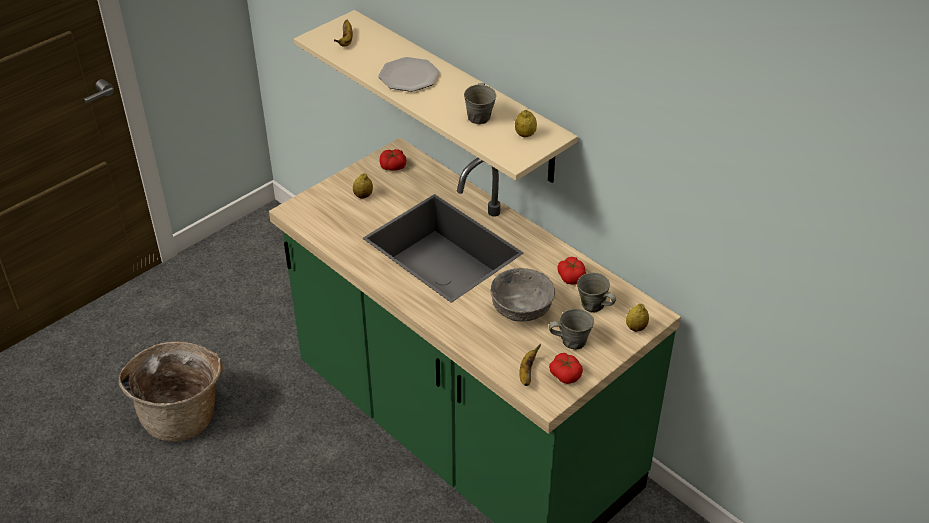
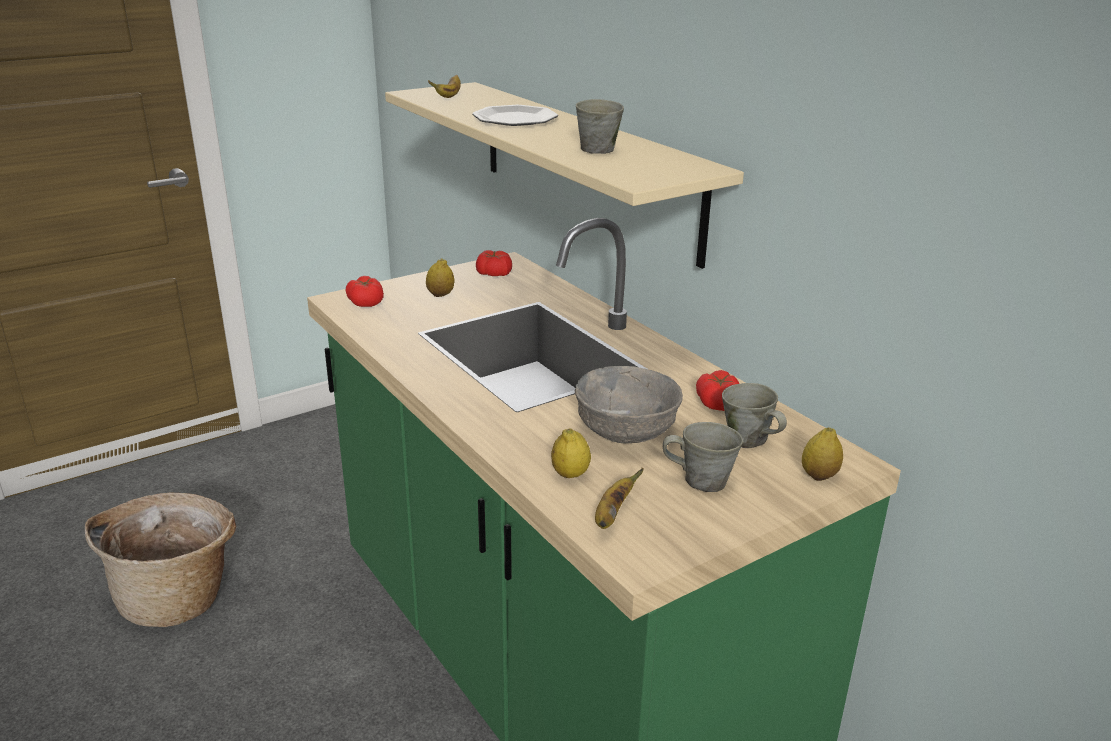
camera: 10 degrees right, 15 degrees down
(525, 135) = (661, 165): lemon -> lemon (570, 474)
(565, 374) = (681, 525): tomato -> tomato (366, 302)

